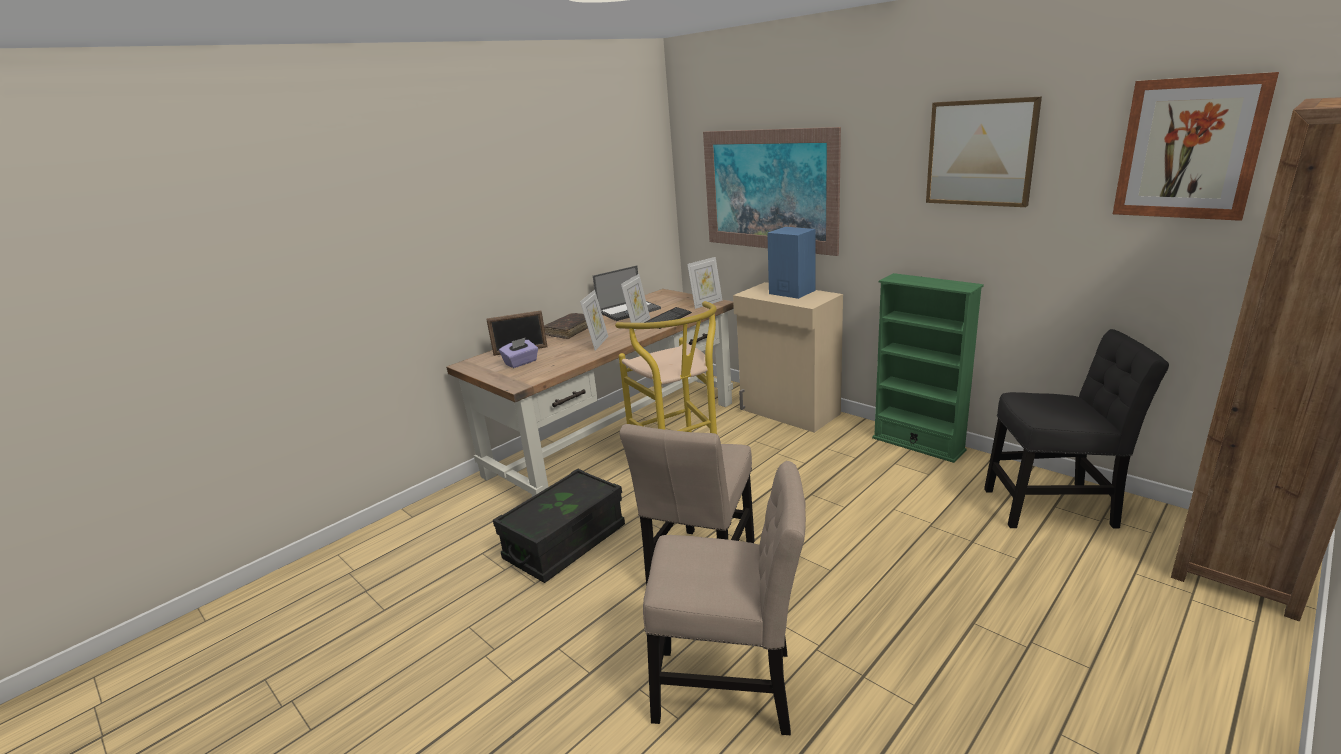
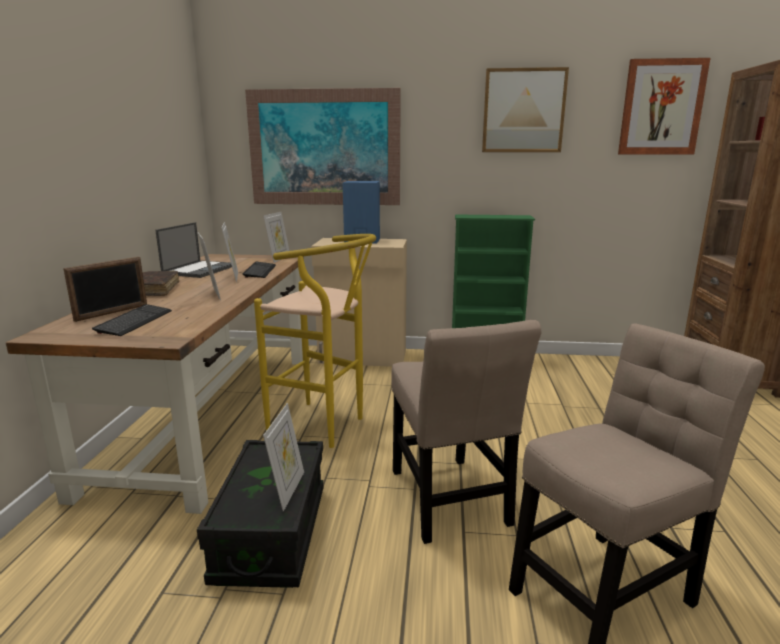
camera: 40 degrees left, 5 degrees down
(521, 363) = (134, 321): purple tissue box -> keyboard
(563, 514) = (287, 490): none -> picture frame
(1055, 506) = (610, 374): black chair -> none

